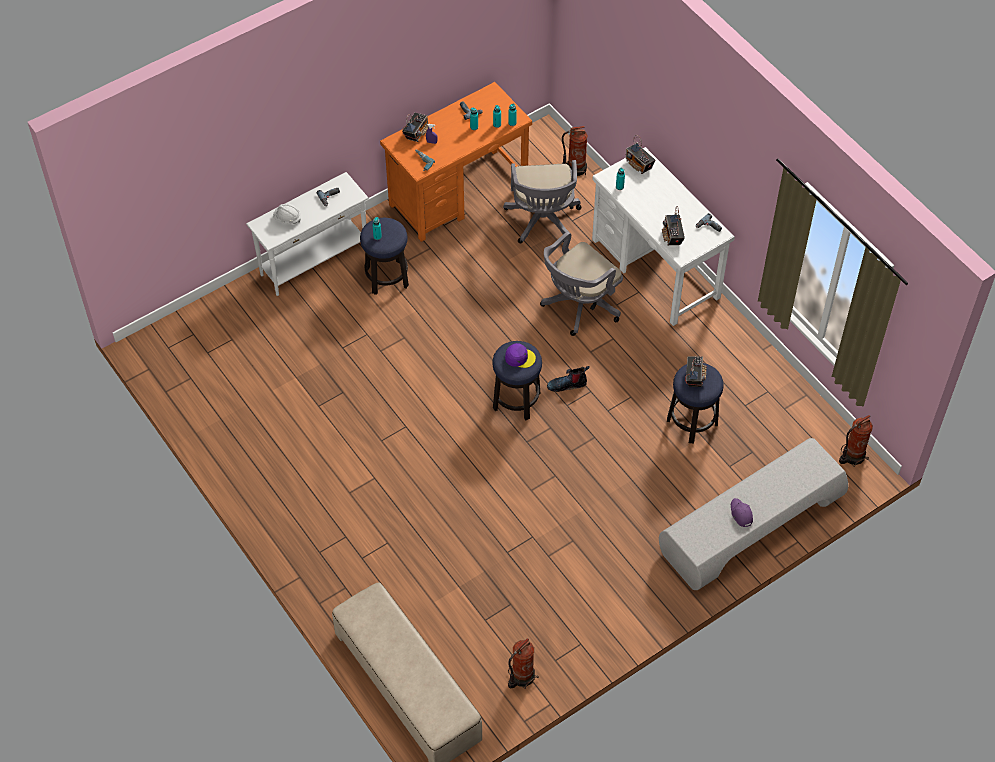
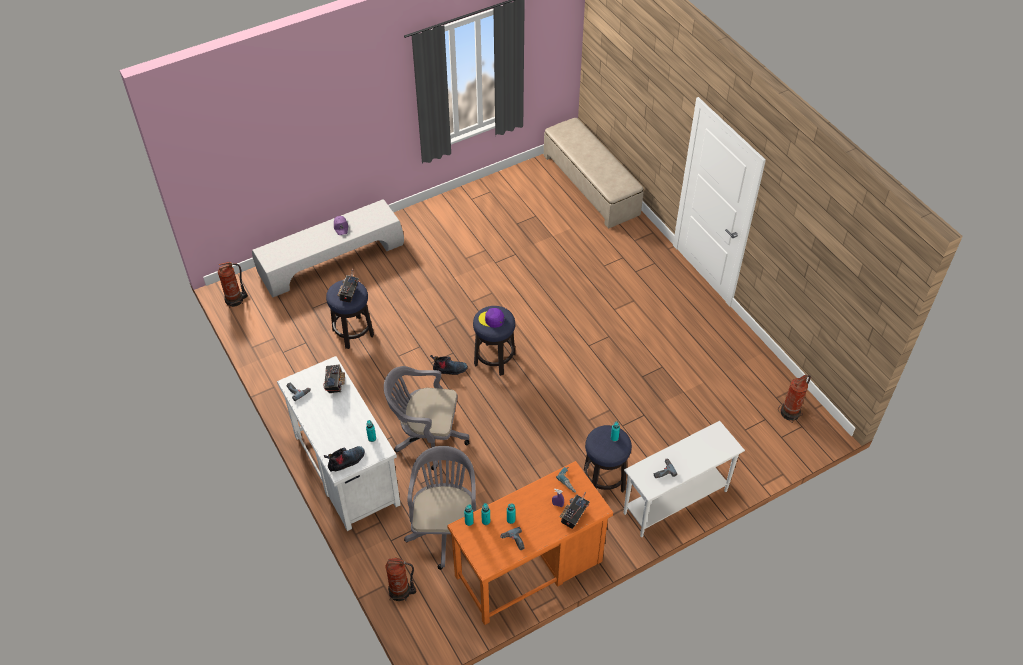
camera: 175 degrees left, 5 degrees down
(287, 218) = (704, 451): white hard hat -> none
(521, 676) = (514, 184): fire extinguisher -> fire extinguisher (791, 412)
(578, 306) = (426, 438): grey office chair -> grey office chair turned 135 degrees counterclockwise
(639, 165) = (346, 461): radio -> boot

